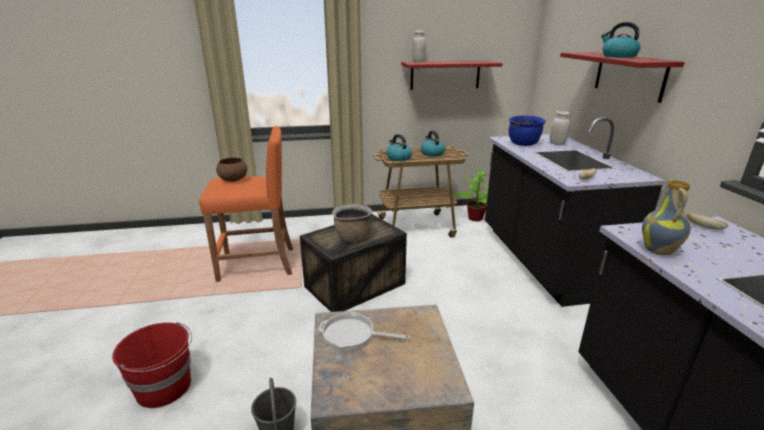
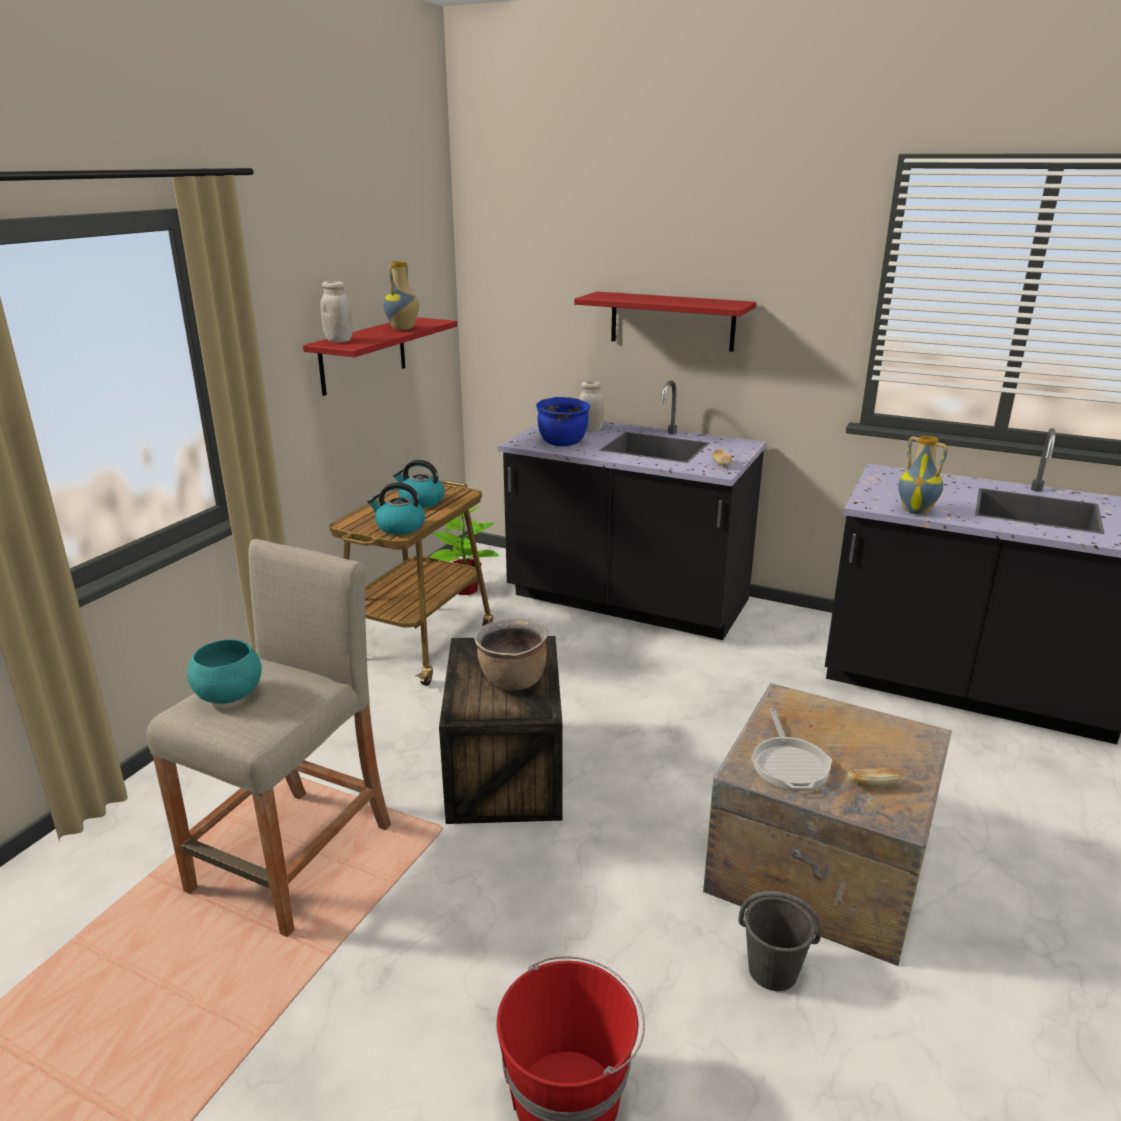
camera: 55 degrees left, 0 degrees up
(233, 180) = (228, 695): brown bowl -> turquoise bowl
(257, 264) = (294, 858): orange stool -> beige stool
(352, 335) = (789, 764): frying pan -> frying pan turned 45 degrees counterclockwise
(462, 62) = (403, 329): none -> vase
(618, 56) = (672, 300): kettle -> none
(703, 226) = (884, 477): bread -> bread (874, 785)

